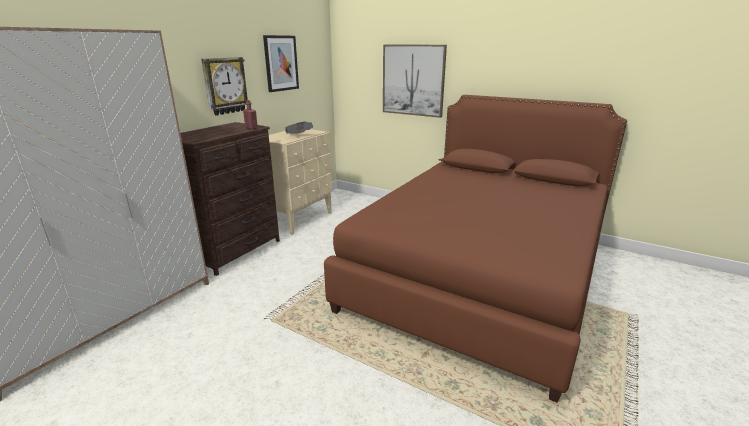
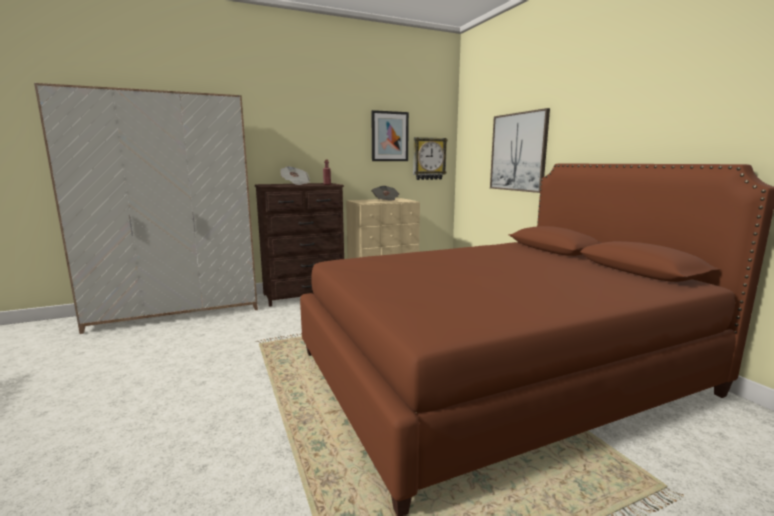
camera: 35 degrees right, 10 degrees down
(211, 131) = (295, 184): none -> newspaper
(225, 86) = (325, 151): wall clock -> wall clock (429, 158)

